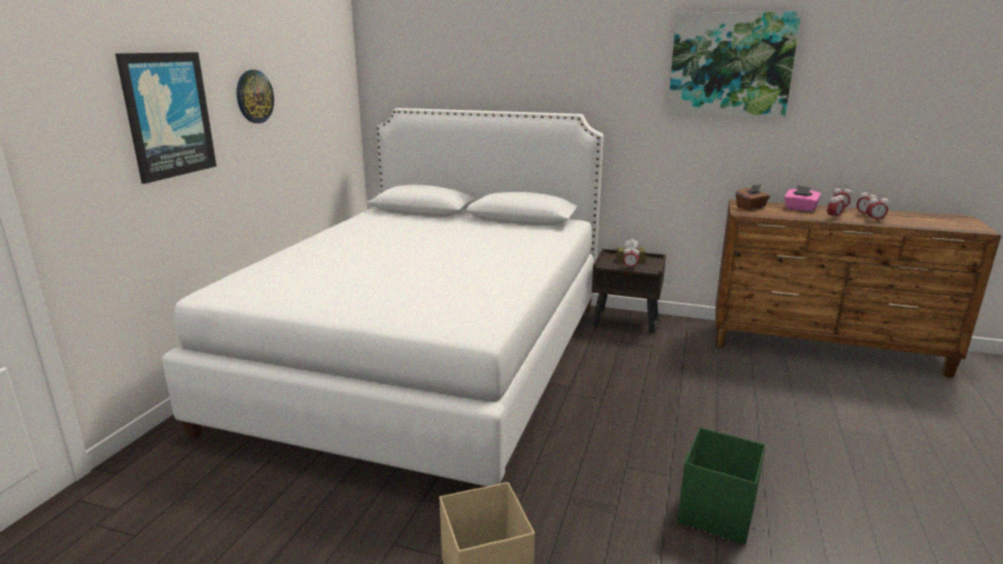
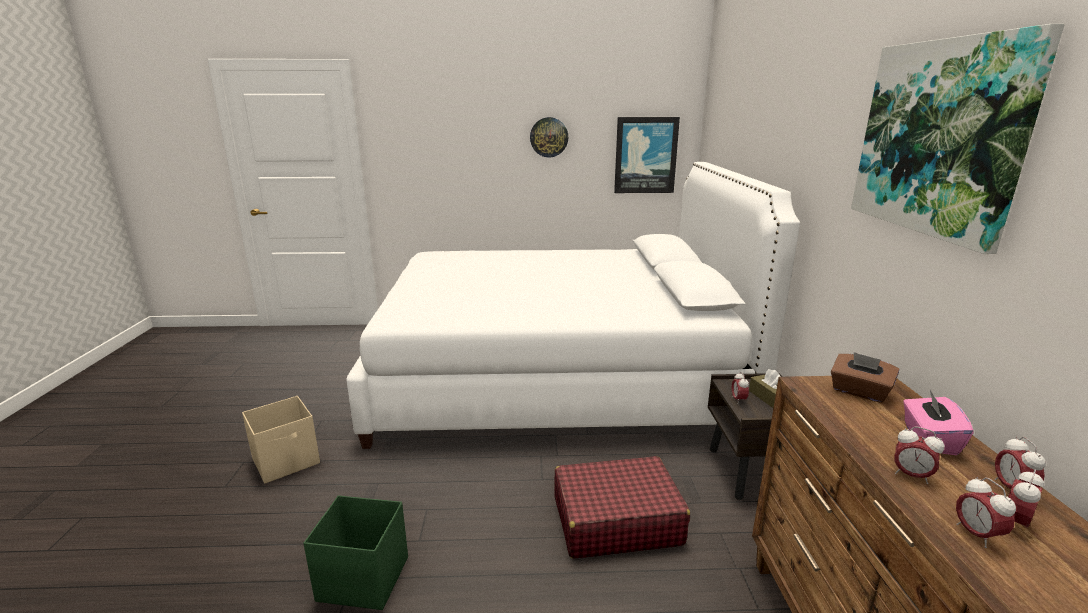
camera: 70 degrees right, 0 degrees up
(168, 115) = (465, 143): picture -> picture (645, 155)
(664, 379) = (615, 520): none -> red suitcase

